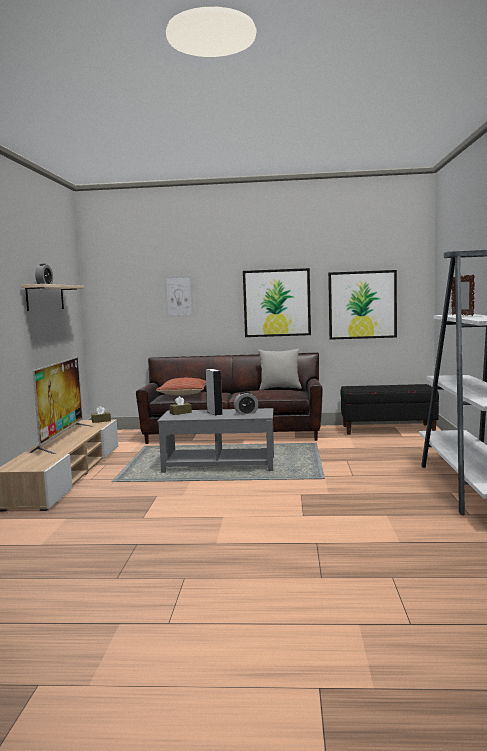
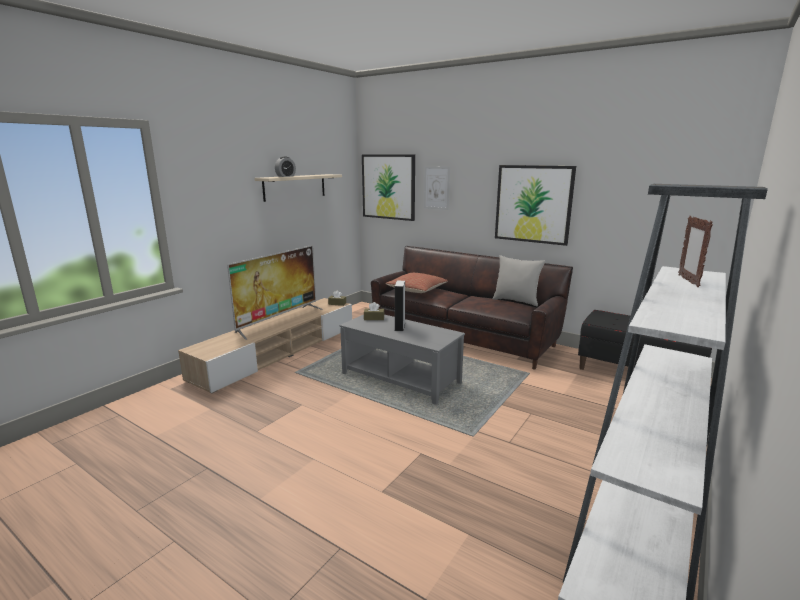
camera: 30 degrees right, 10 degrees up
(246, 413) = (426, 335): alarm clock -> none
(362, 305) = (638, 216): picture -> picture (388, 187)

